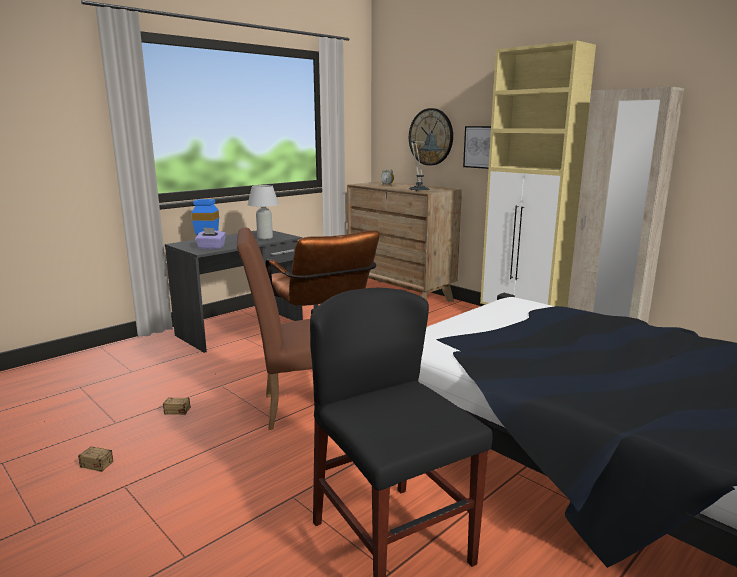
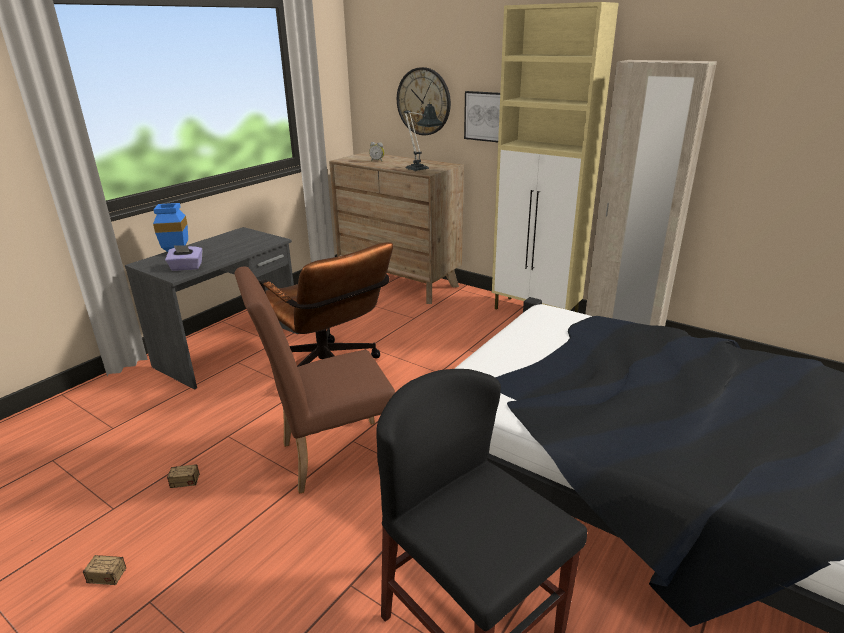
camera: 10 degrees left, 10 degrees up
(265, 238) = (247, 244): white table lamp -> none

